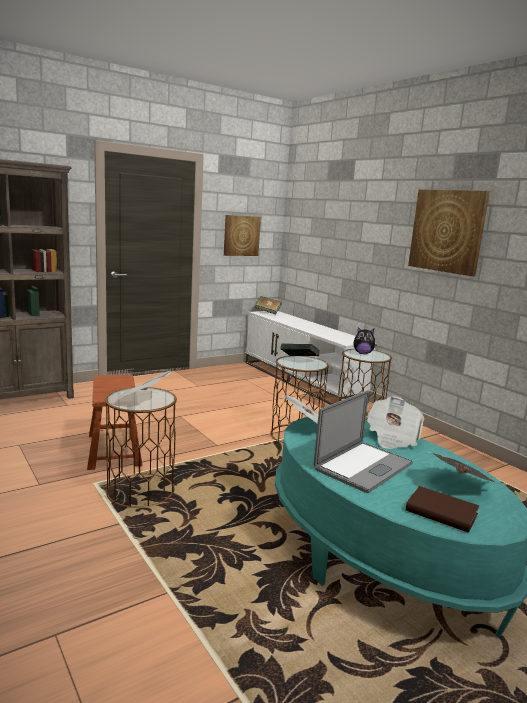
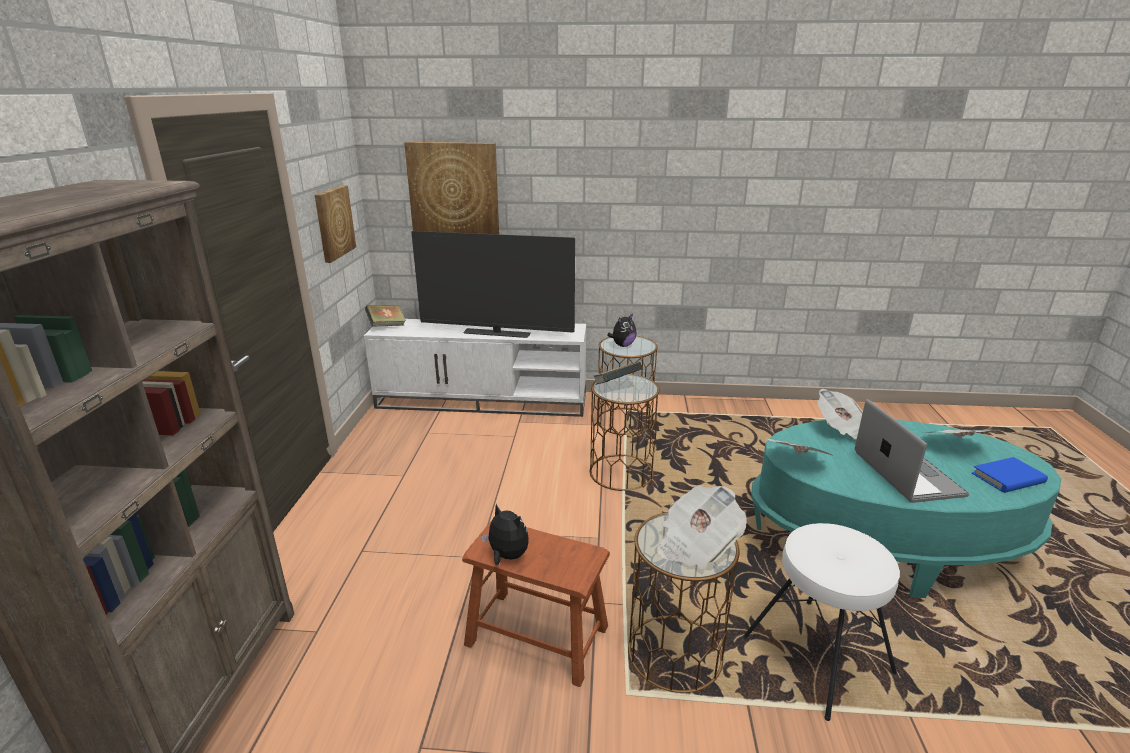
camera: 50 degrees left, 10 degrees up
(103, 382) = (507, 556): none -> plush toy
(192, 542) = (817, 654): none -> white stool
(309, 329) = (496, 333): none -> television
(441, 512) = (1008, 478): brown book -> blue book
(447, 231) = (671, 180): picture -> picture (453, 189)

